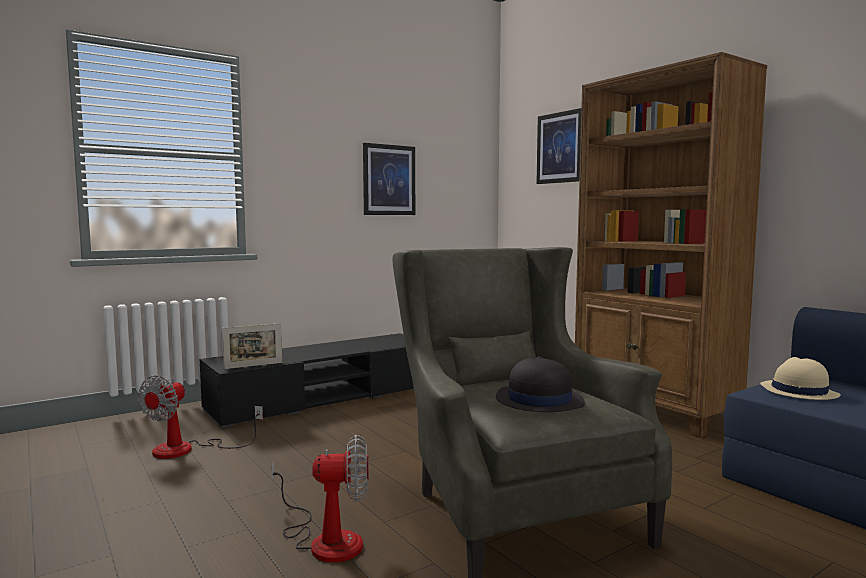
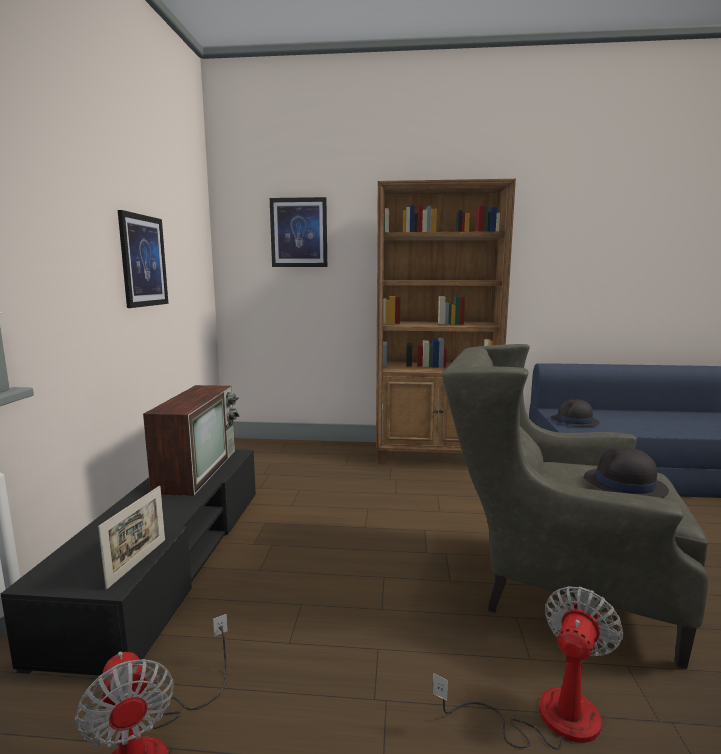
camera: 50 degrees left, 5 degrees up
(374, 343) = (197, 469): none -> television
(798, 391) = (574, 421): beige hat -> black hat

